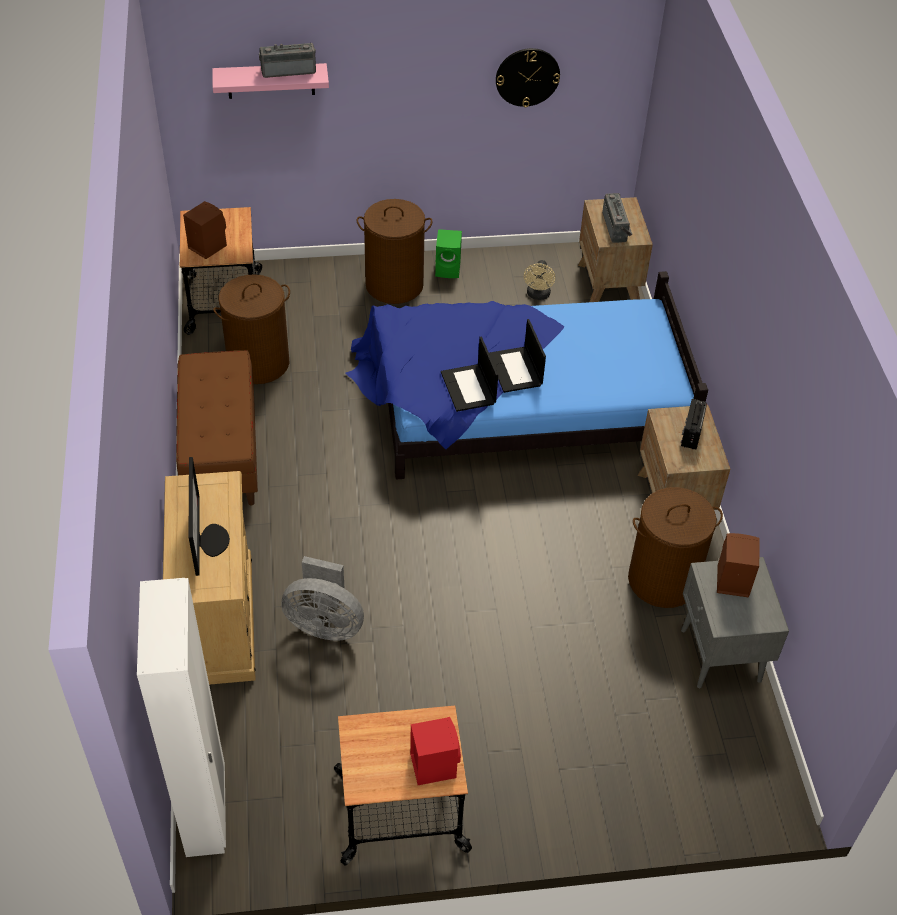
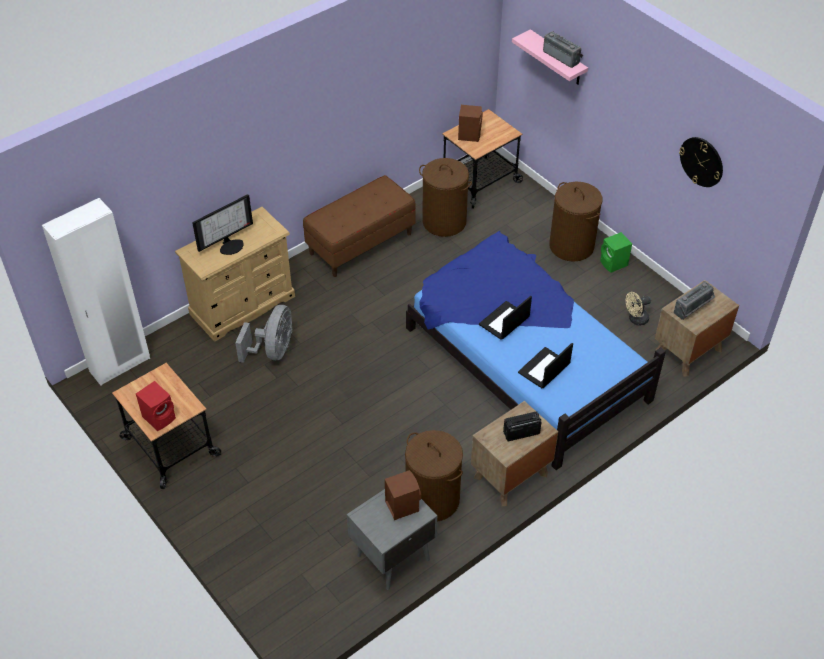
camera: 60 degrees right, 0 degrees up
(324, 624) = (273, 351): grey fan -> grey fan turned 150 degrees counterclockwise
(469, 388) = (466, 306): laptop -> laptop (544, 369)

